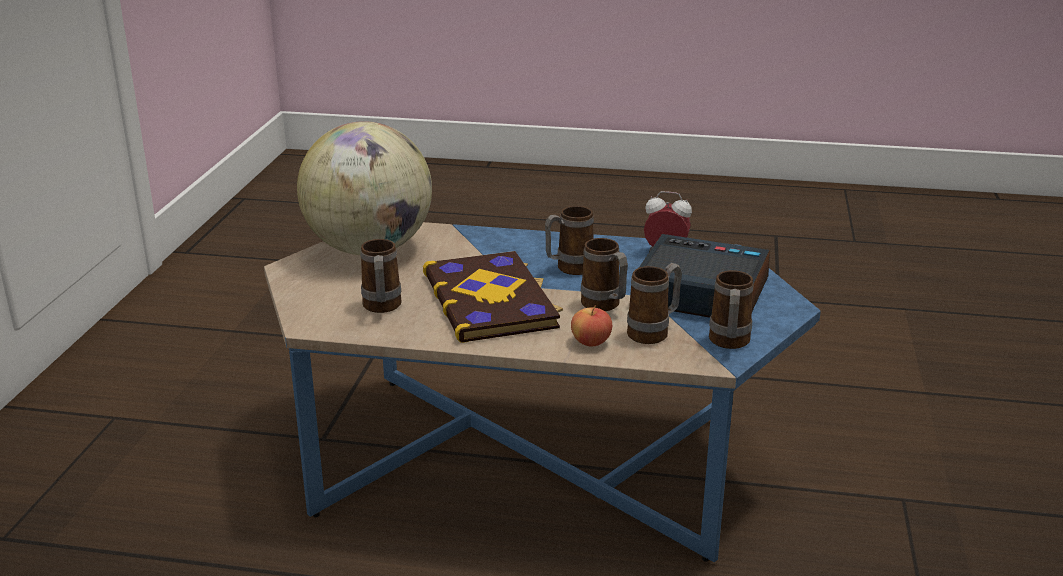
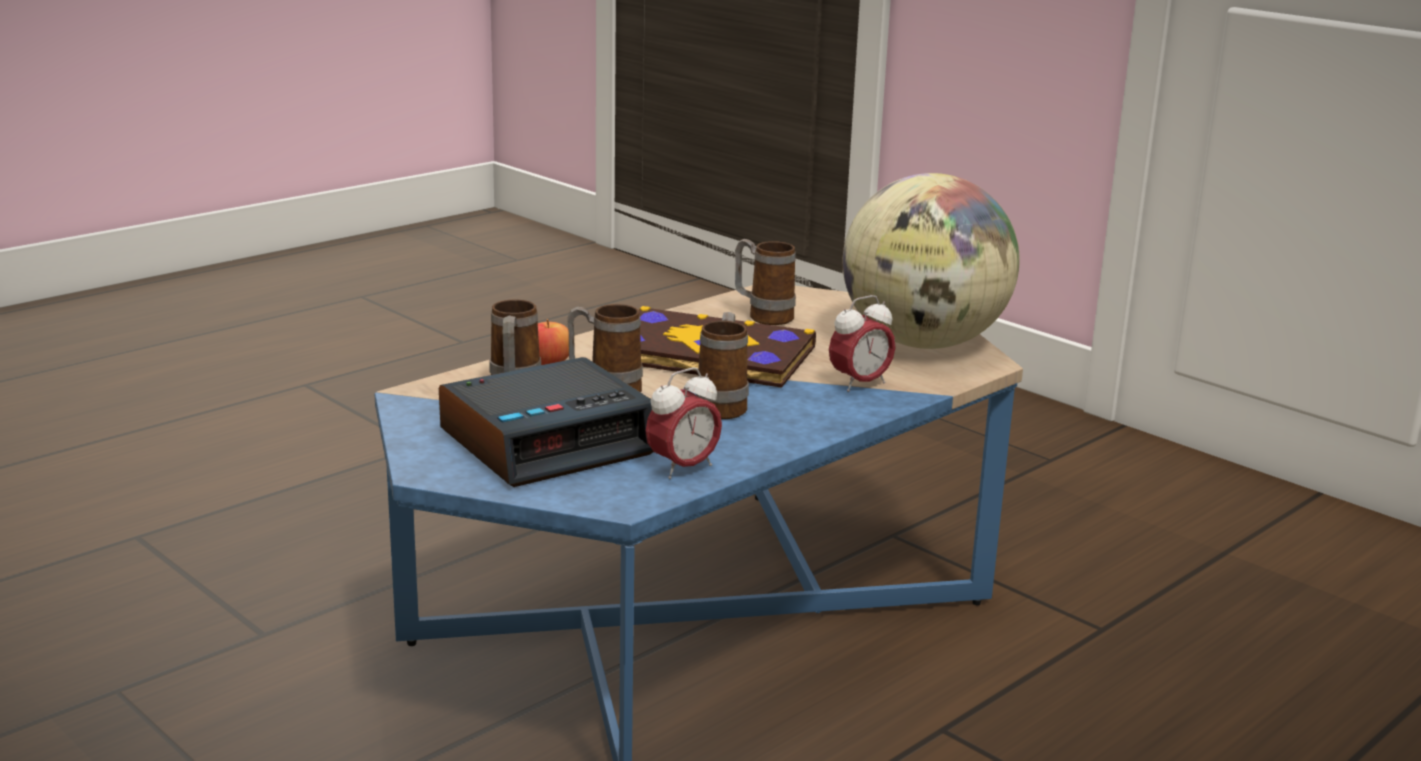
camera: 125 degrees right, 5 degrees down
(473, 247) = (859, 384): none -> alarm clock
(729, 344) = (428, 410): mug -> none

